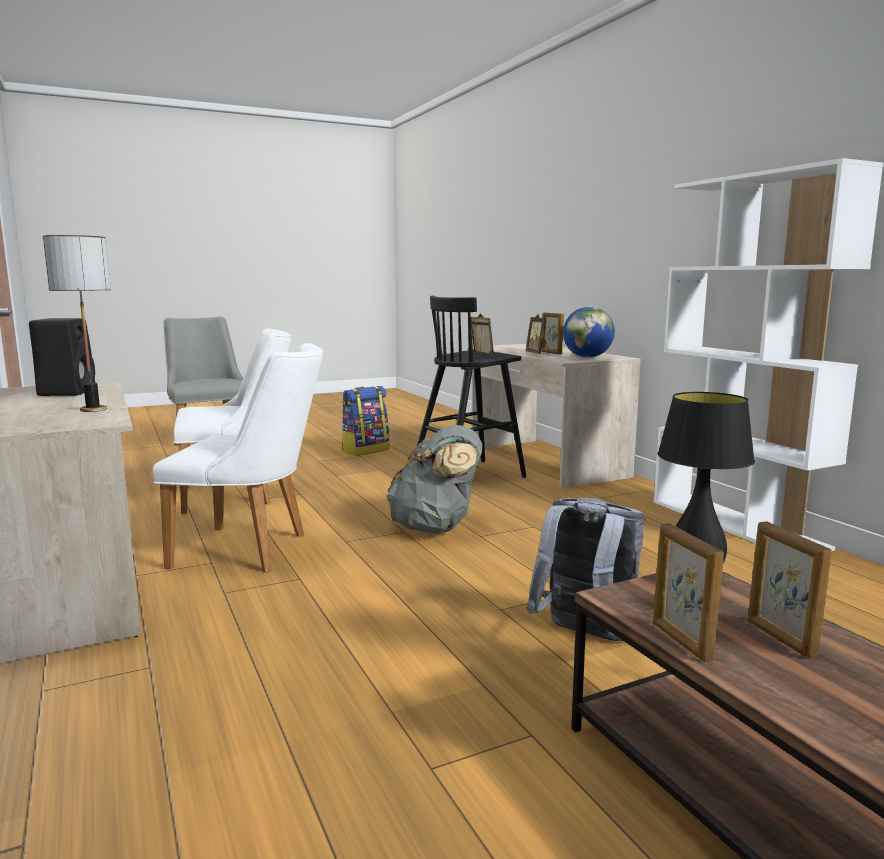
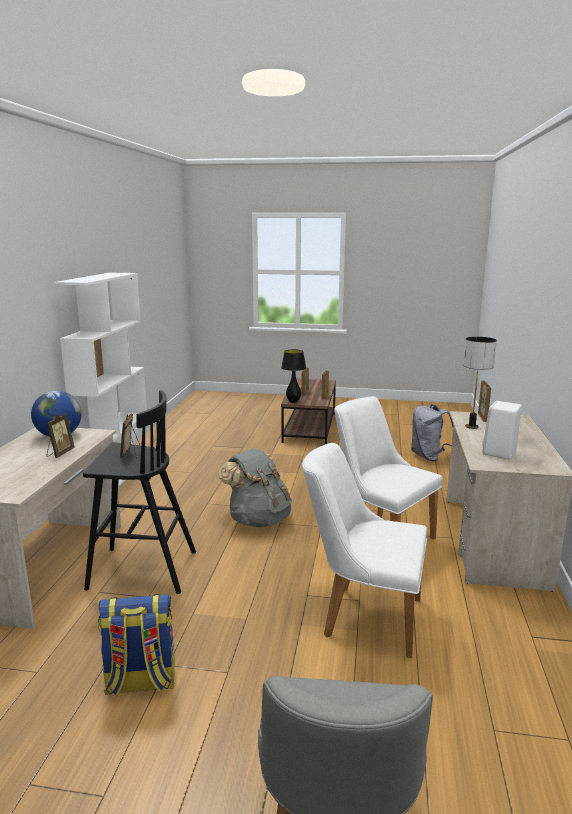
camera: 145 degrees left, 5 degrees up
(67, 392) = (499, 453): black speaker -> white speaker
(551, 353) = (41, 453): picture frame -> picture frame (482, 417)
(585, 637) = (285, 458): grey backpack -> grey backpack (429, 457)

